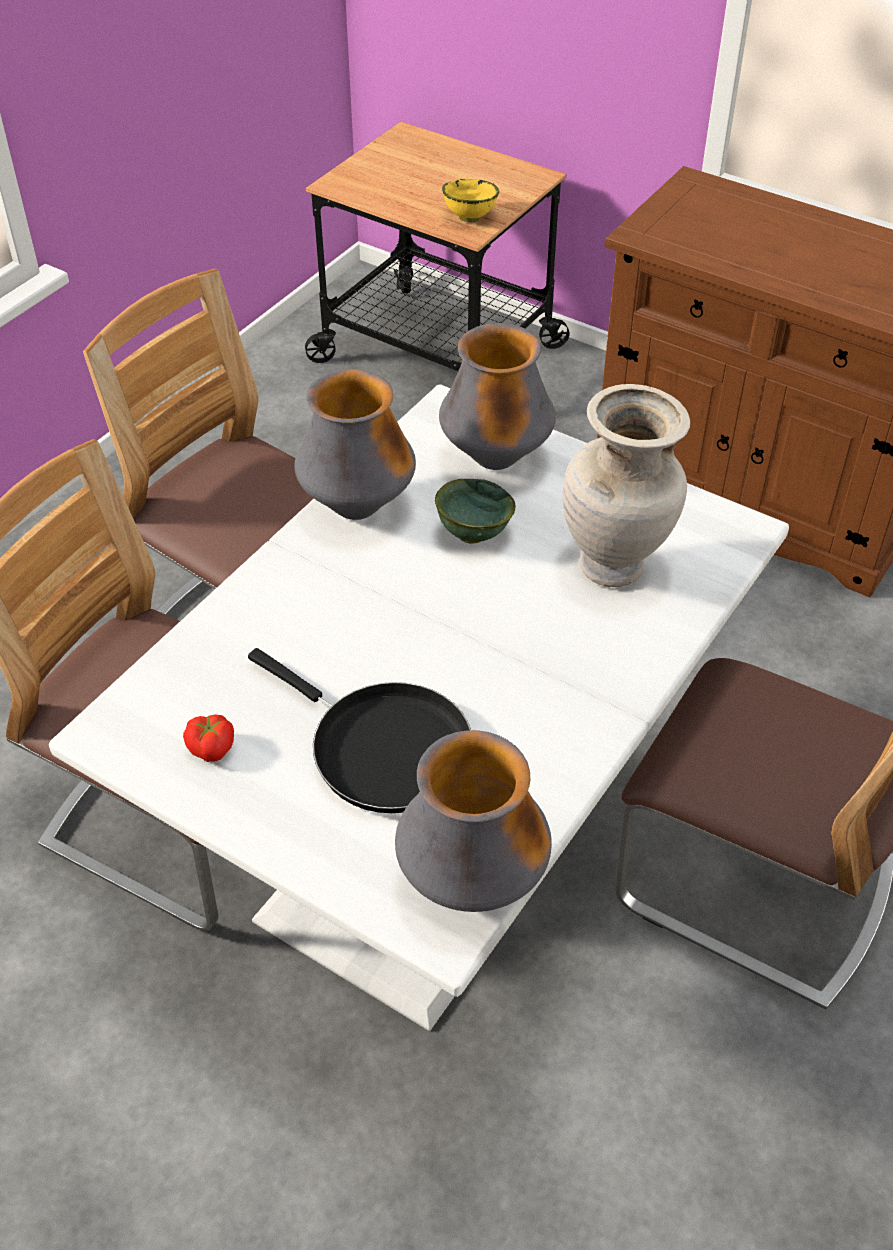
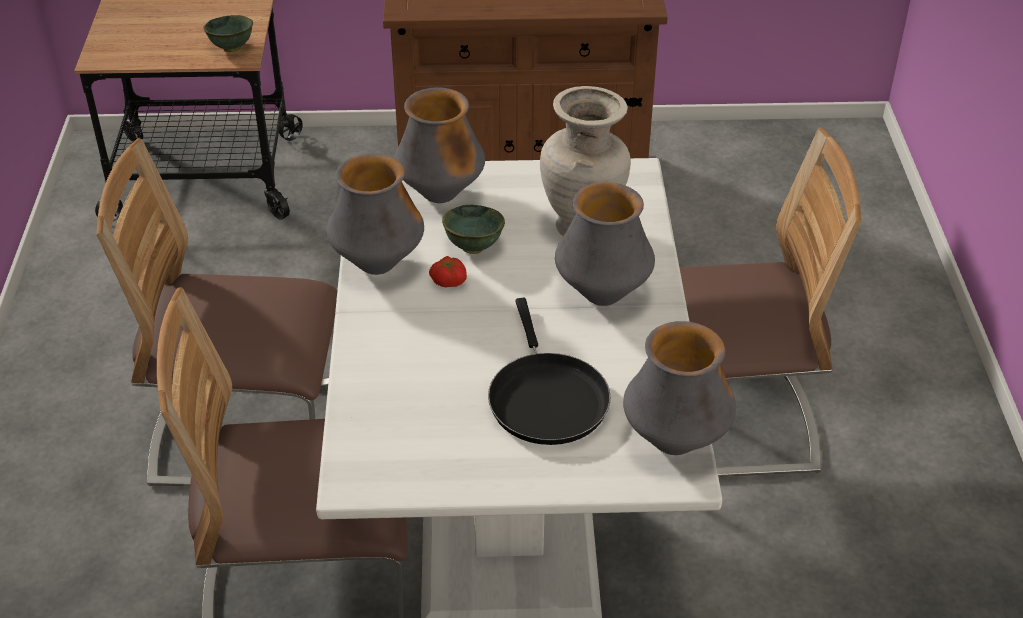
camera: 35 degrees left, 5 degrees down
(212, 747) = (436, 452): tomato -> tomato (449, 280)
(382, 748) = (546, 397): black frying pan -> black frying pan turned 75 degrees clockwise
(468, 217) = (231, 48): yellow bowl -> green bowl
(560, 659) = (602, 295): none -> vase

